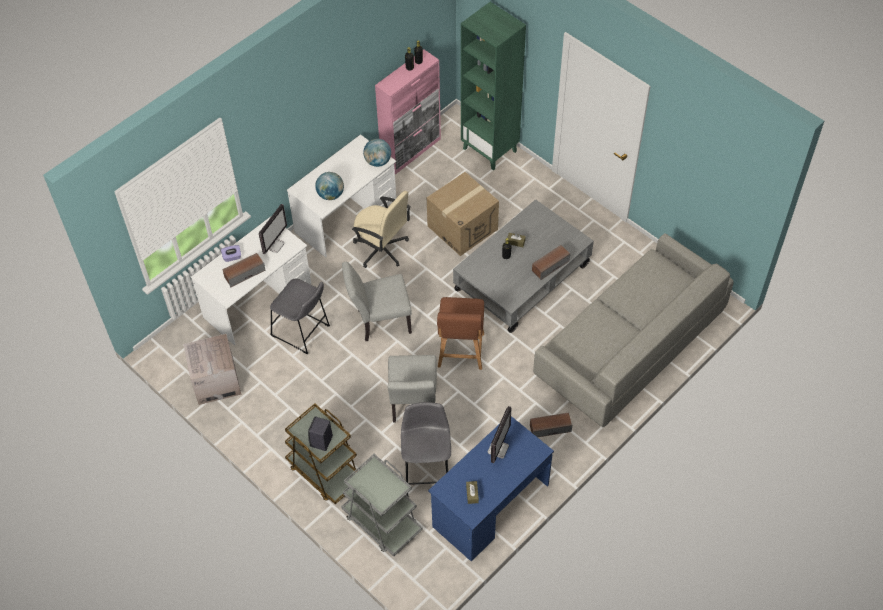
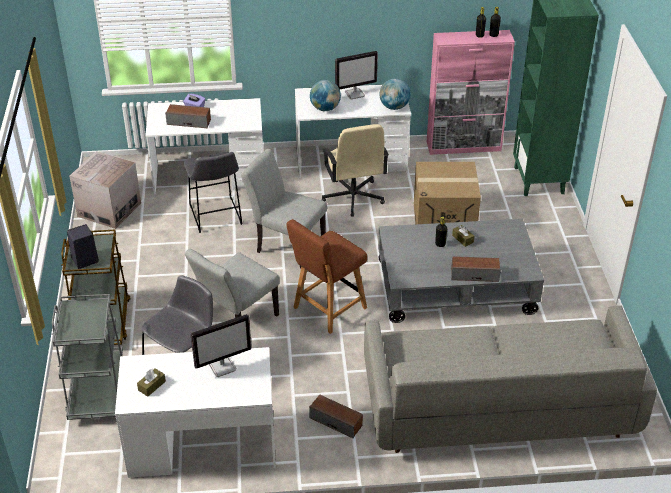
camera: 40 degrees right, 15 degrees down
(274, 245) = (236, 116): monitor -> monitor (355, 94)
(490, 506) = (202, 445): blue desk -> white desk

